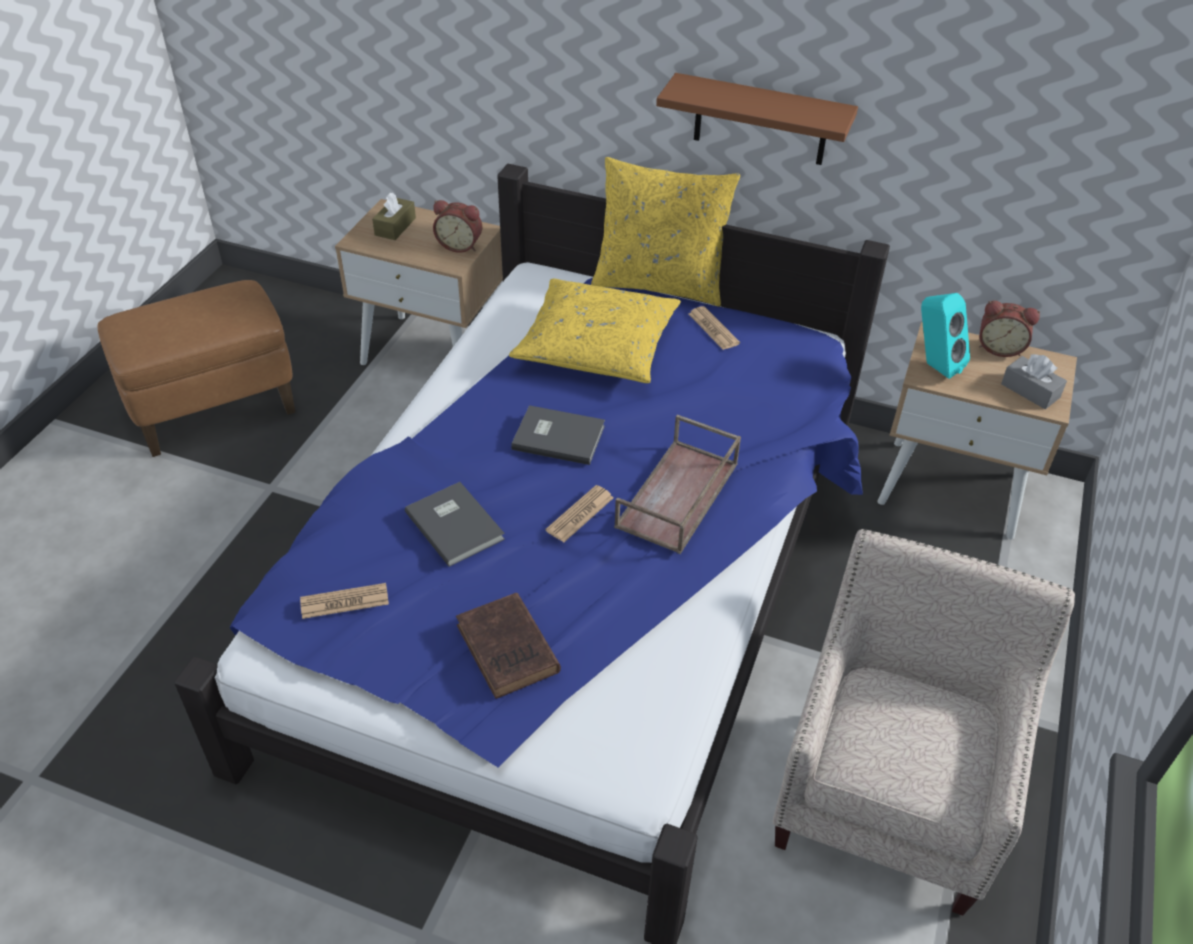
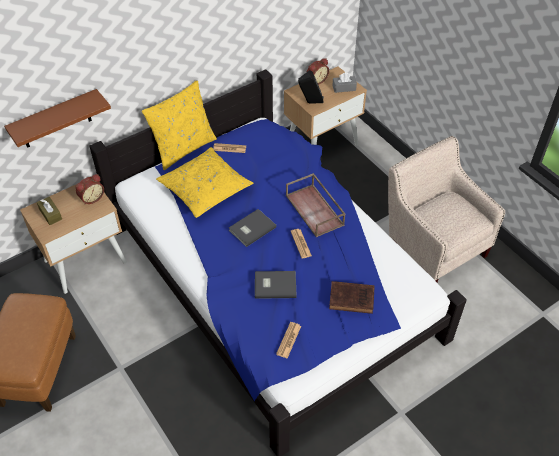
camera: 55 degrees left, 5 degrees up
(761, 120) = (201, 52): brown shelf -> brown shelf (55, 120)
(933, 366) = (310, 102): turquoise speaker -> black speaker

